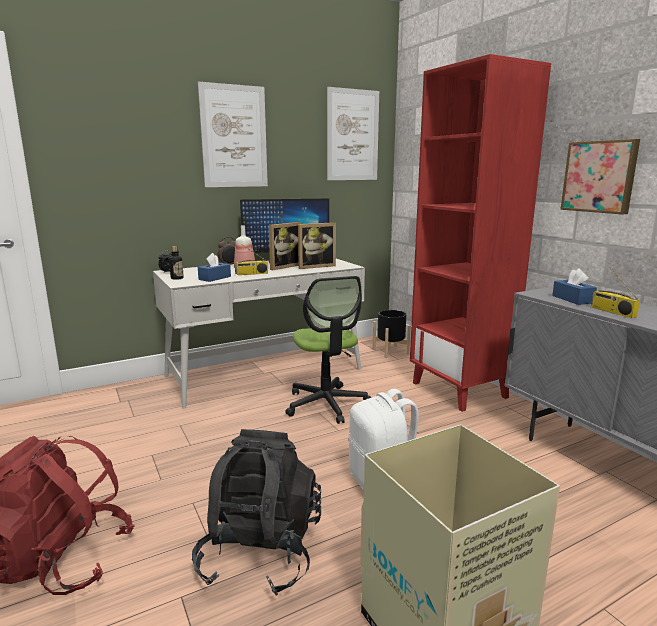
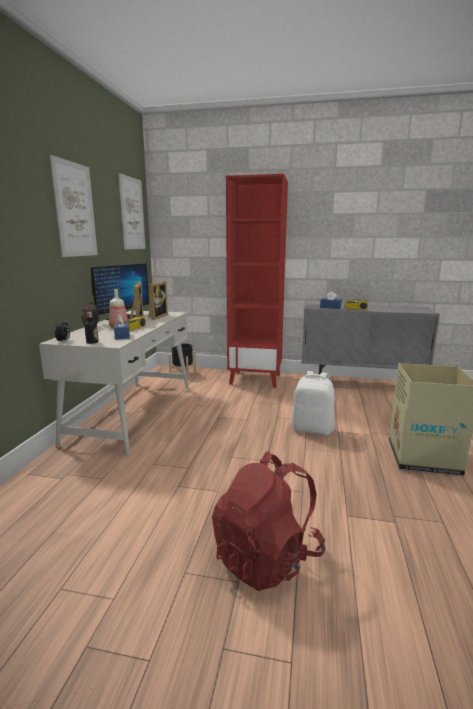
camera: 50 degrees left, 0 degrees up
(261, 552) = (332, 479): black backpack -> none
(326, 404) = (212, 411): office chair -> none
(600, 176) = (320, 244): picture -> none

